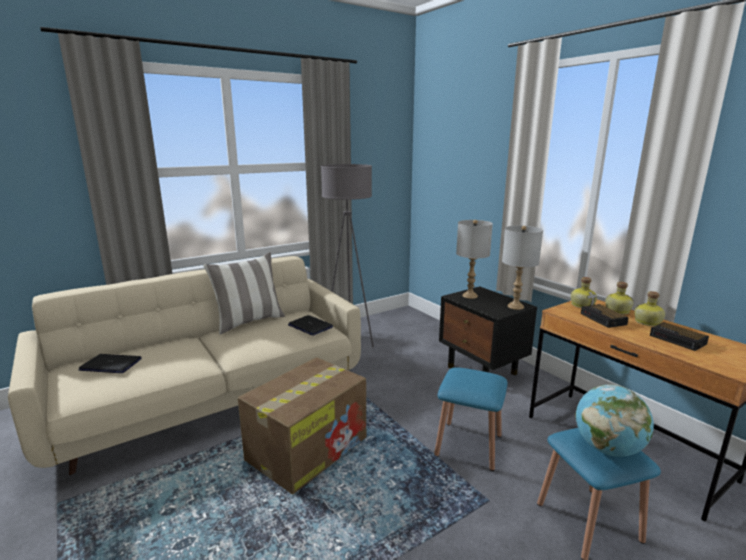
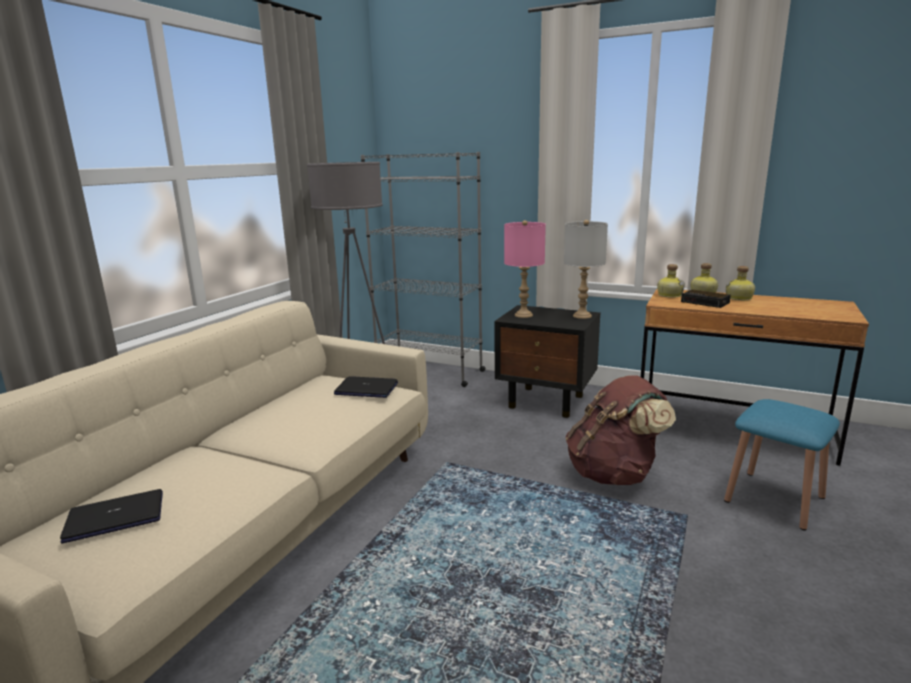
camera: 30 degrees left, 0 degrees up
(249, 322) = (266, 405): pillow -> none
(308, 447) = (454, 540): cardboard box -> none
(421, 323) = (429, 372): none -> grey bookcase
(468, 445) = (614, 474): blue stool -> brown backpack
(470, 295) = (523, 315): grey table lamp -> pink table lamp
(607, 449) = (798, 414): globe -> none
(678, 340) = (782, 306): alarm clock -> none

